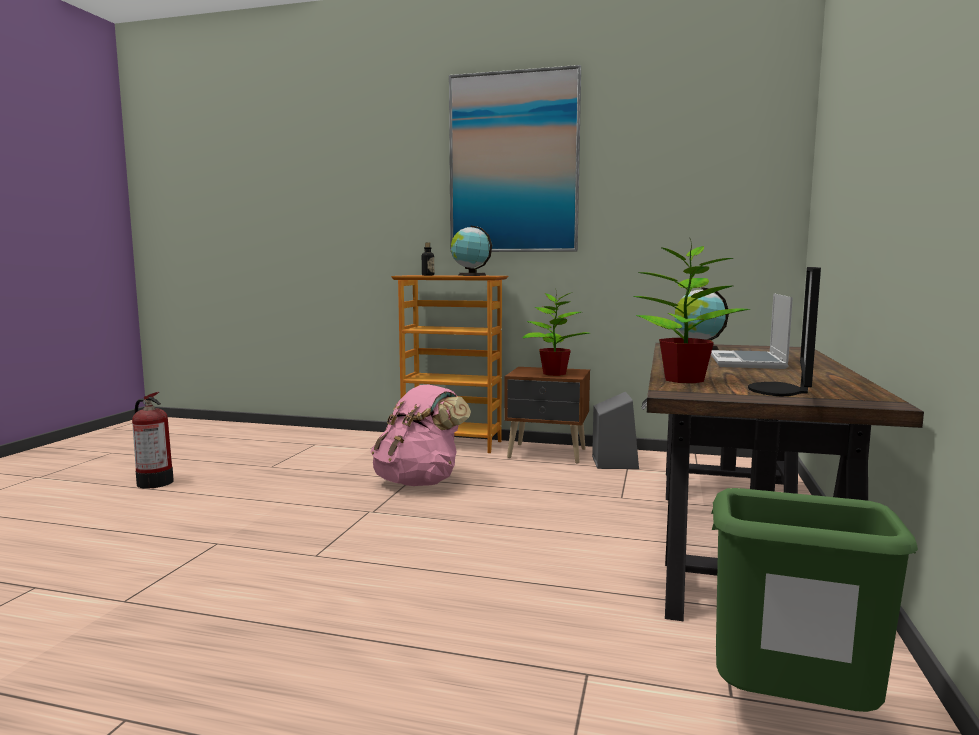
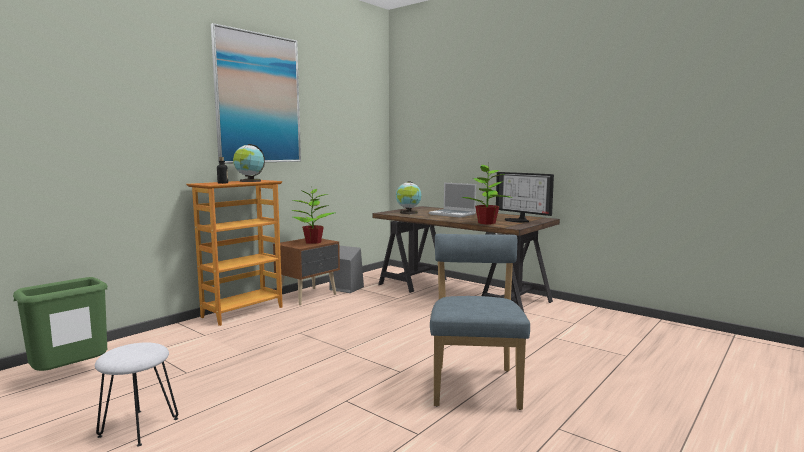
camera: 65 degrees left, 0 degrees up
(154, 482) = (138, 427): fire extinguisher -> white stool
(289, 616) = (475, 384): none -> blue chair
(419, 481) = (308, 331): pink backpack -> none
(790, 718) = (588, 320): green trash can -> green trash can (70, 376)

